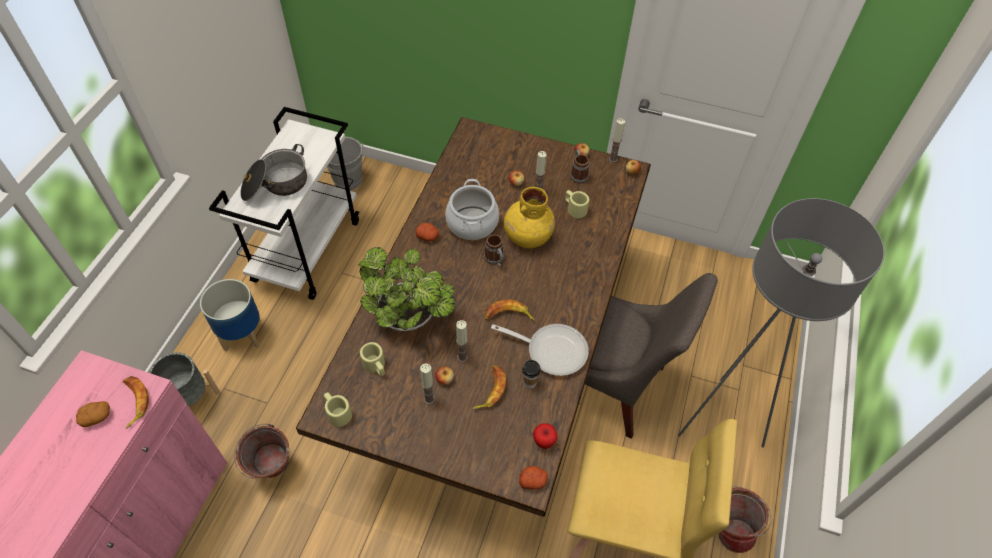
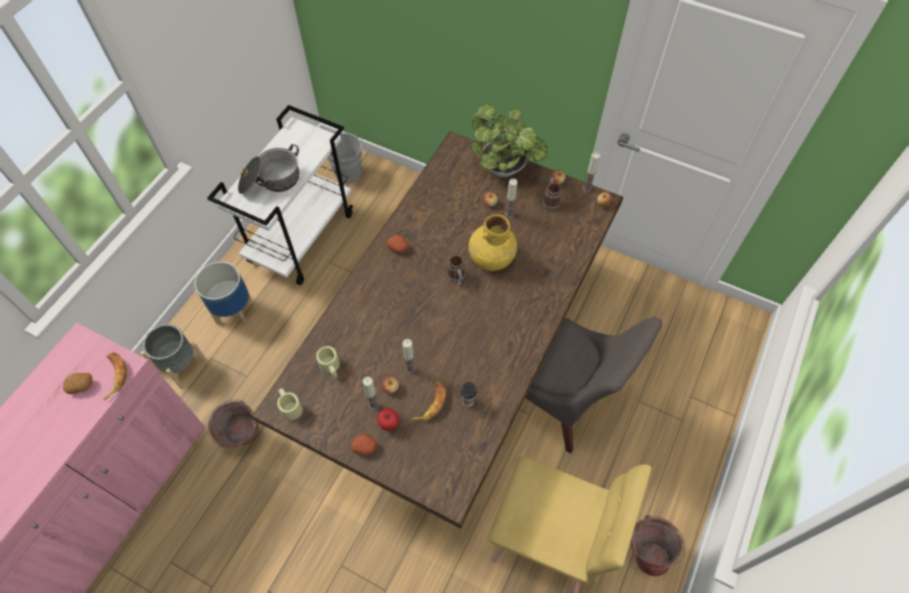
camera: 10 degrees right, 5 degrees up
(411, 320) = (369, 327): potted plant -> potted plant (506, 170)
(472, 223) = (442, 239): cooking pot -> none
(508, 315) = (459, 334): banana -> none
(533, 480) = (454, 494): potato -> potato (365, 447)
(544, 442) = (471, 459): apple -> apple (389, 424)
(551, 350) = (494, 372): frying pan -> none
(574, 208) = (541, 235): beige mug -> none
(719, 420) = (657, 447): grey floor lamp -> none

